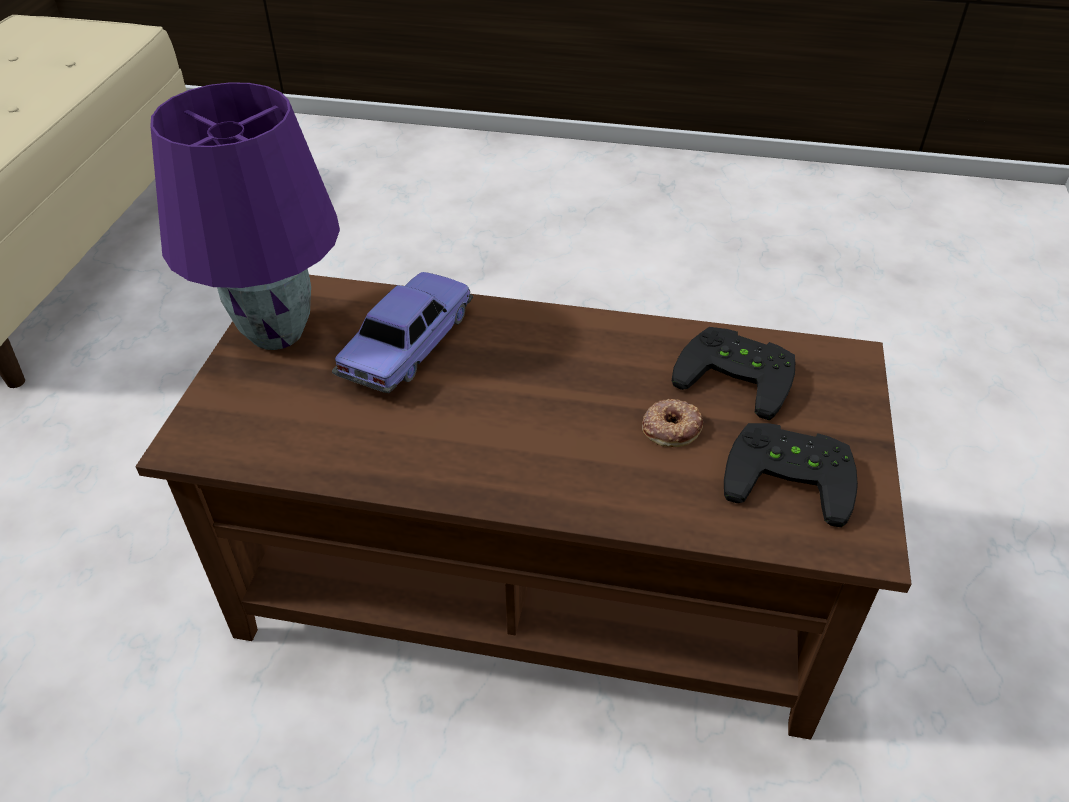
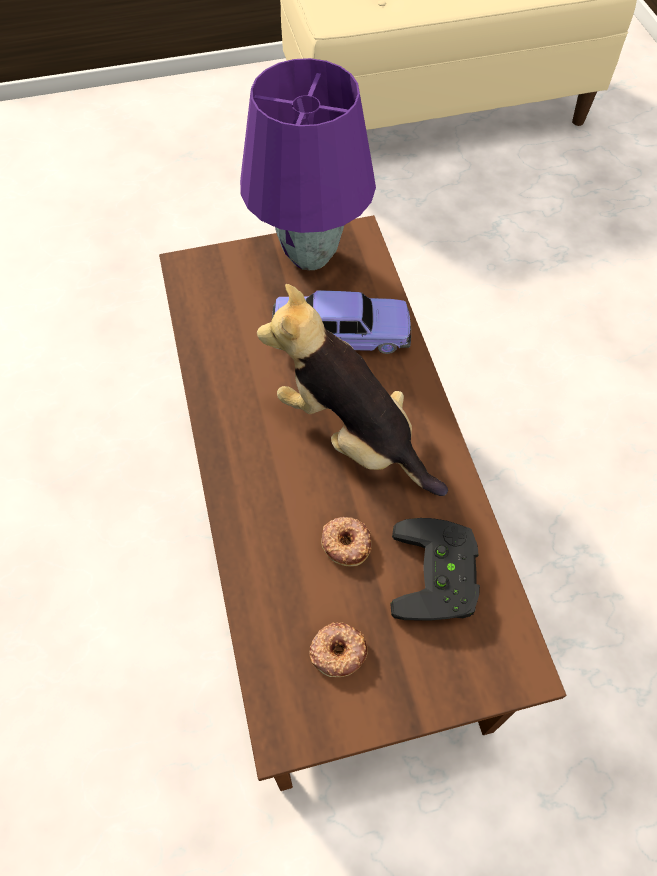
camera: 65 degrees right, 15 degrees up
(544, 380) = (352, 435): none -> plush toy
(790, 474) = (338, 651): black game controller -> donut

